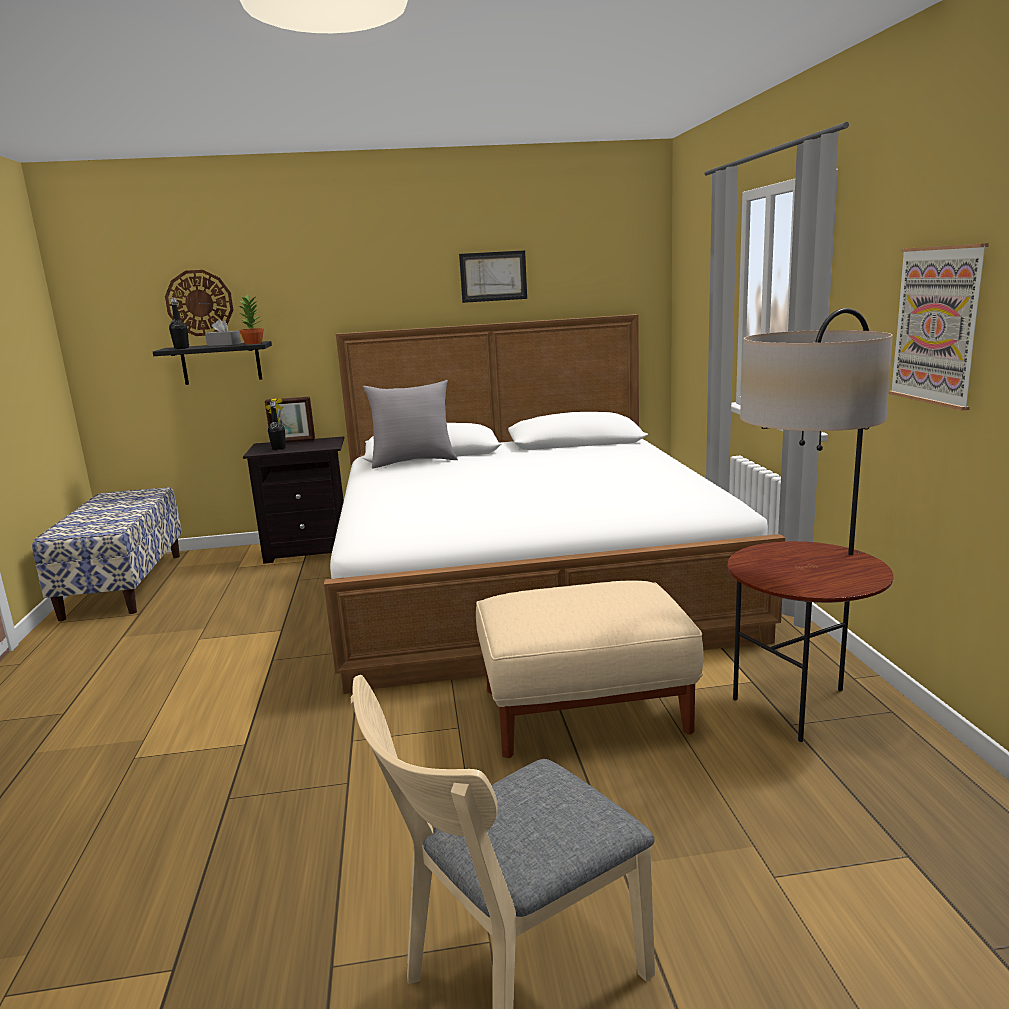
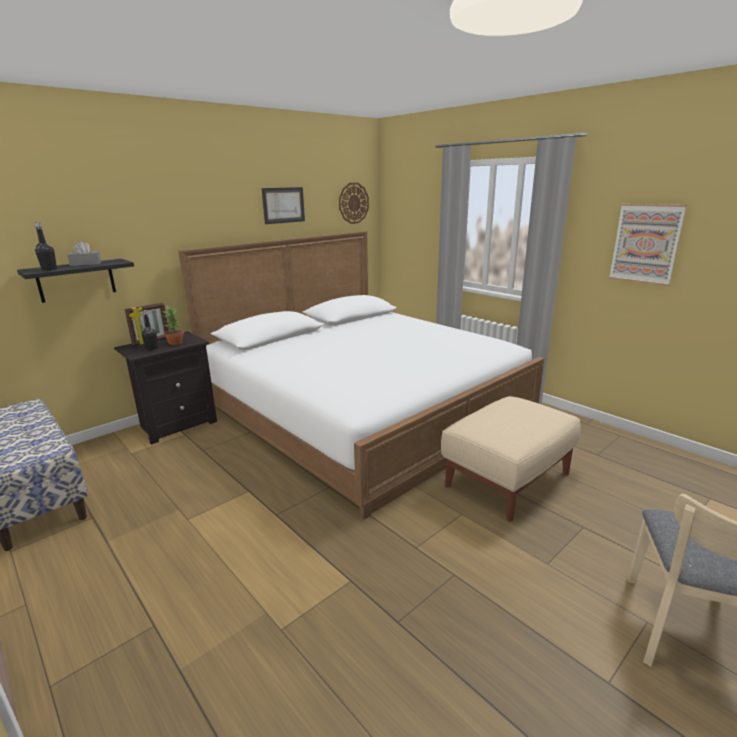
camera: 35 degrees left, 5 degrees up
(199, 303) = (51, 226): wall clock -> wall clock (353, 203)
(254, 343) = (118, 262): potted plant -> potted plant (175, 342)
(413, 461) = (273, 344): grey pillow -> none
(799, 706) = (587, 444): floor lamp -> none

